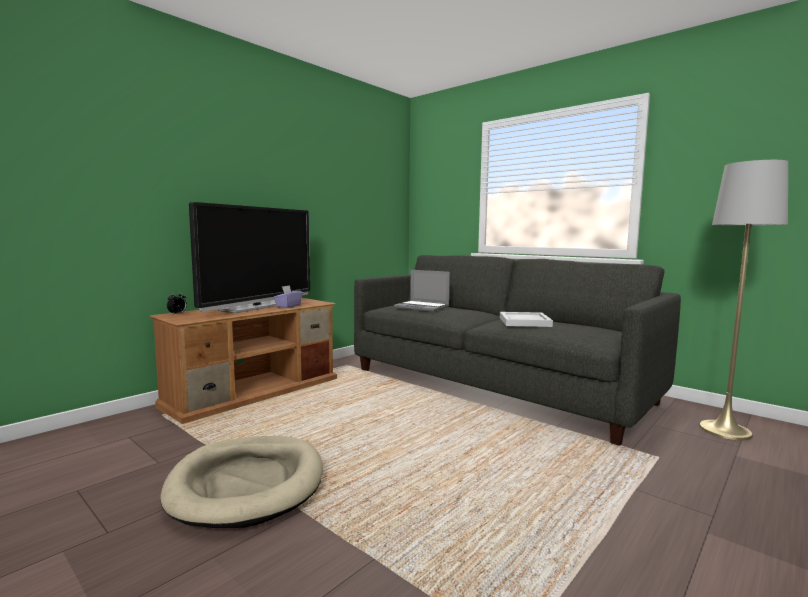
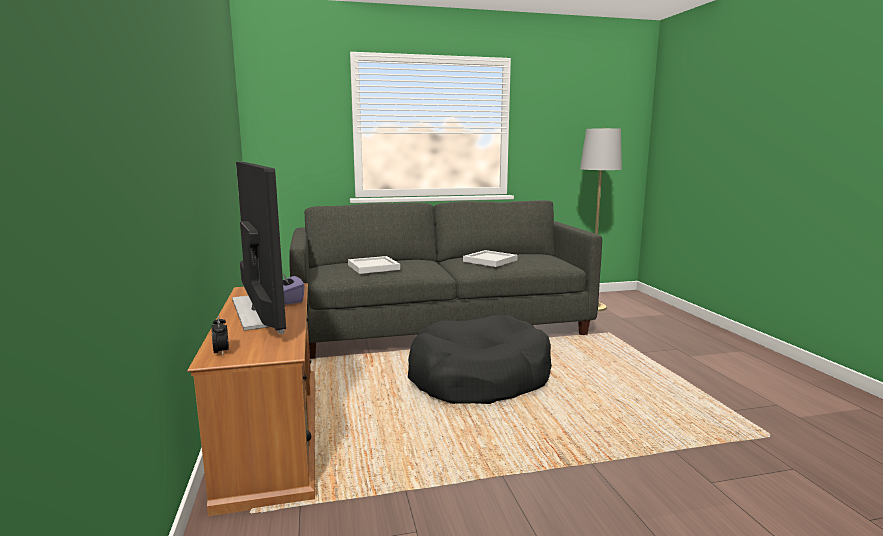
camera: 55 degrees left, 5 degrees up
(247, 484) = (524, 480): beige dog bed -> none
(413, 423) = (479, 377): none -> black dog bed
(422, 307) = (374, 267): laptop -> white tray

